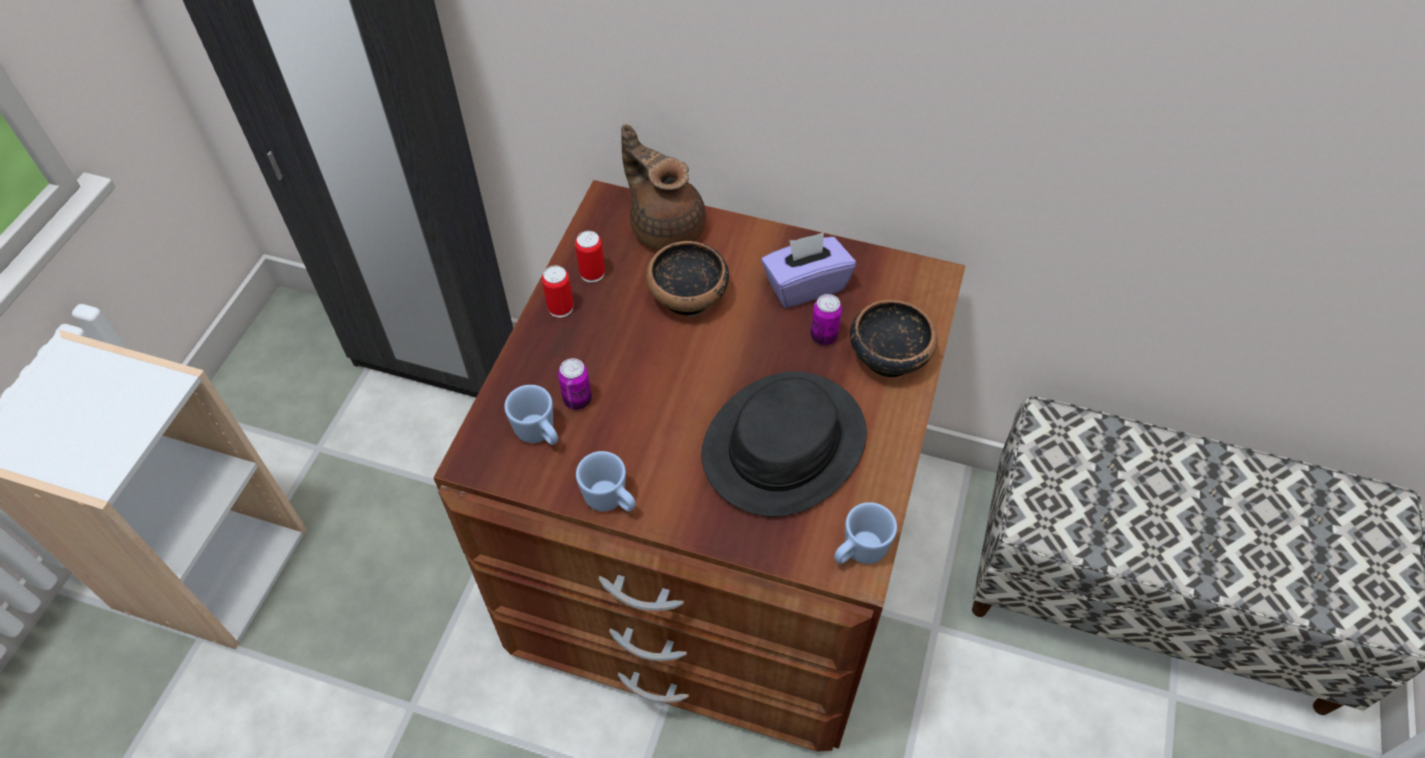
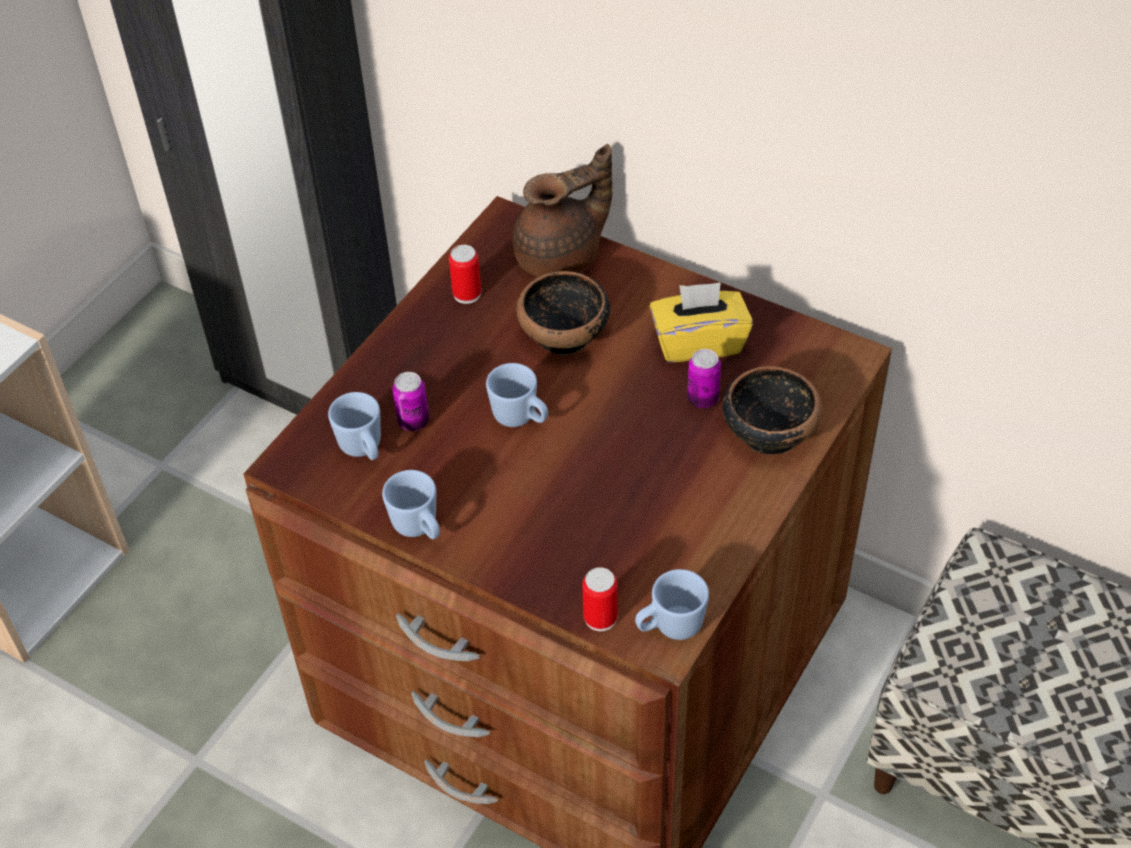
camera: 15 degrees right, 5 degrees down
(560, 308) = (422, 325): can -> can (600, 617)
(665, 226) = (562, 256): brown teapot -> brown teapot turned 90 degrees clockwise
(672, 380) = (520, 418): none -> blue mug
(784, 445) = (623, 504): black hat -> none
(805, 285) = (698, 342): purple tissue box -> yellow tissue box

